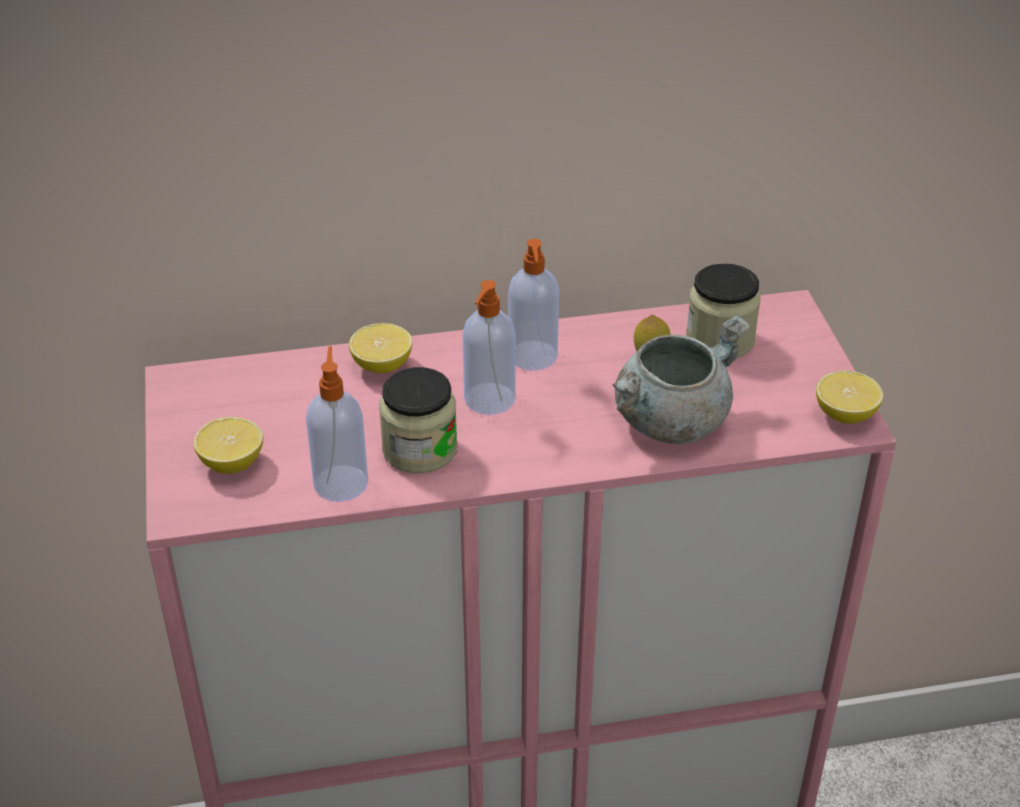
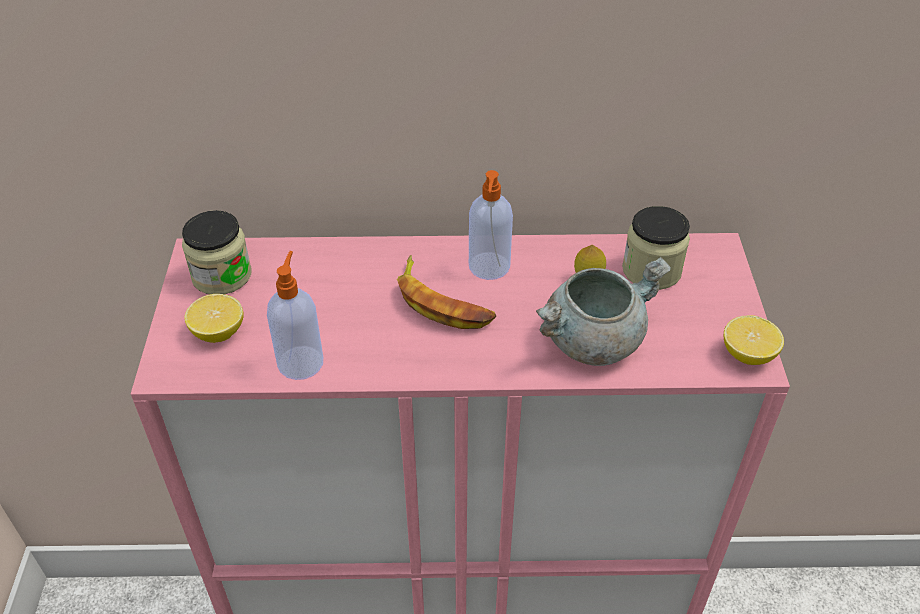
camera: 10 degrees right, 5 degrees up
(382, 366) = (363, 260): lemon -> none
(420, 449) = (374, 340): jar -> jar (222, 275)
(488, 400) = (442, 302): soap dispenser -> banana

